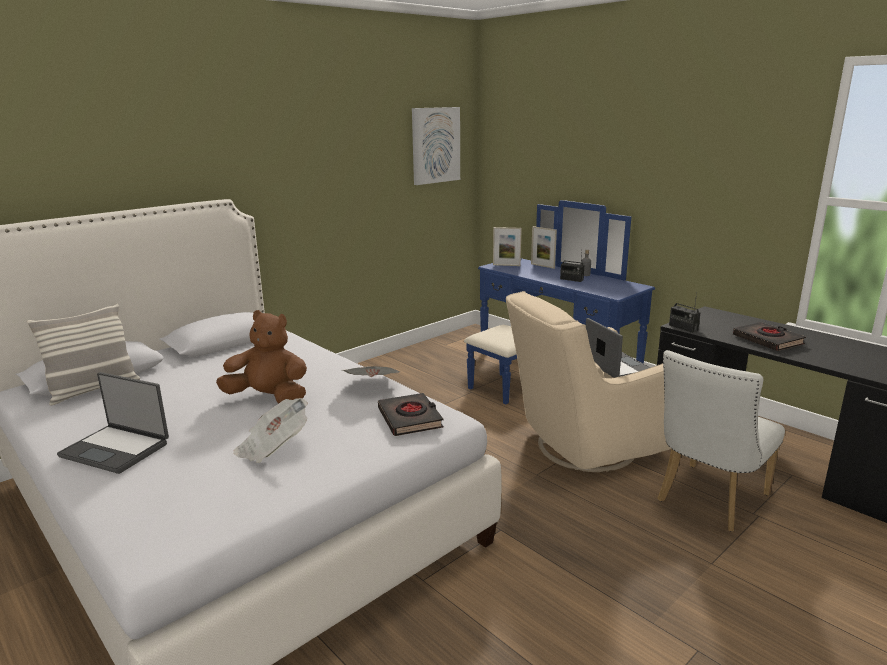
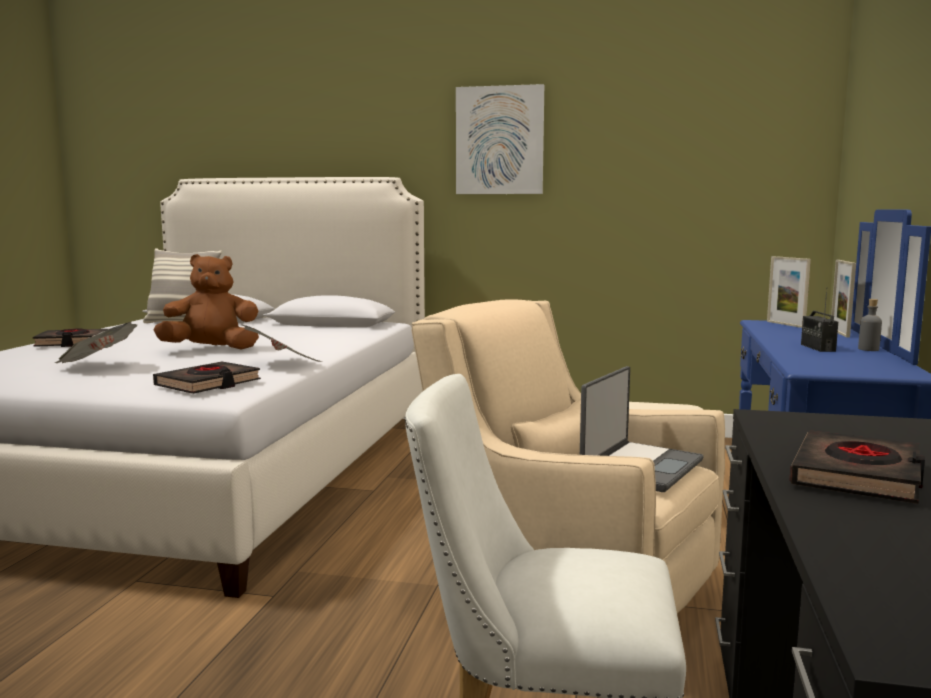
camera: 55 degrees right, 10 degrees down
(116, 449) = (74, 343): laptop -> black book
(269, 398) = (212, 349): brown plush toy -> brown plush toy turned 75 degrees counterclockwise
(435, 145) = (744, 132): picture -> picture (499, 140)
(683, 328) = (760, 419): radio -> none

